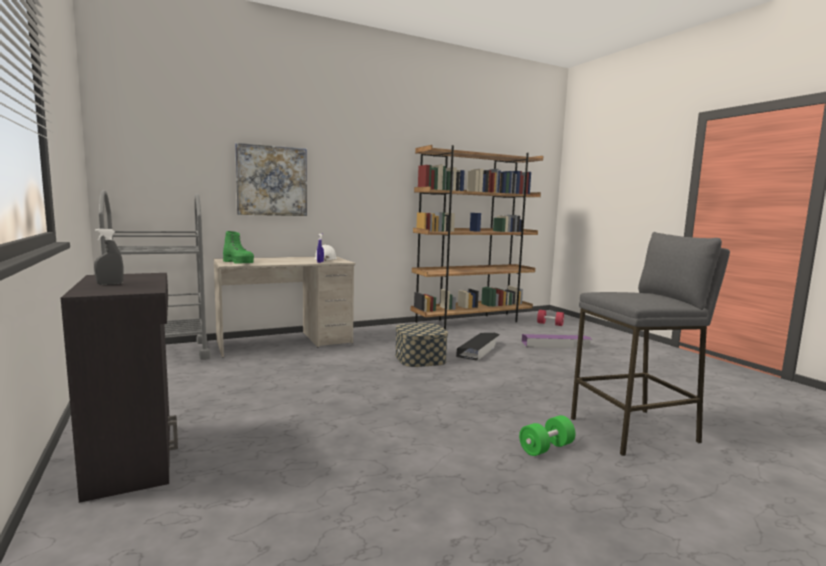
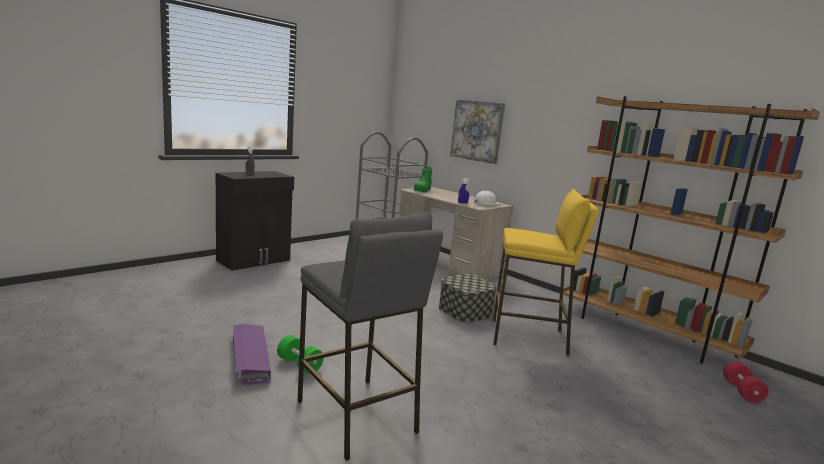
camera: 70 degrees right, 5 degrees up
(479, 350) = (529, 337): black storage box -> yellow stool
(555, 345) = (622, 389): purple storage box -> purple storage box (250, 358)

